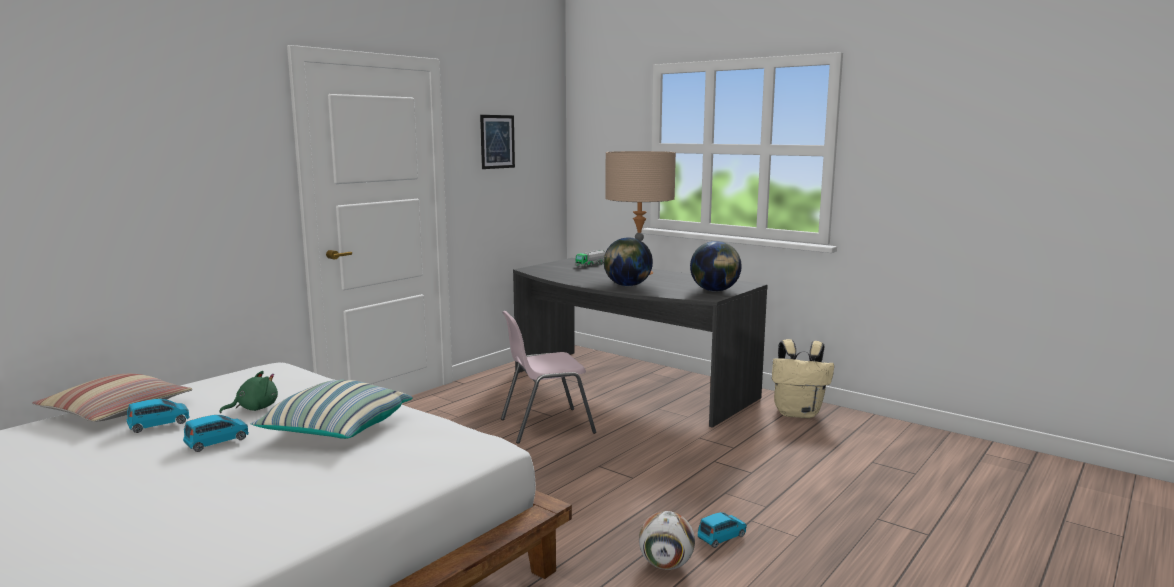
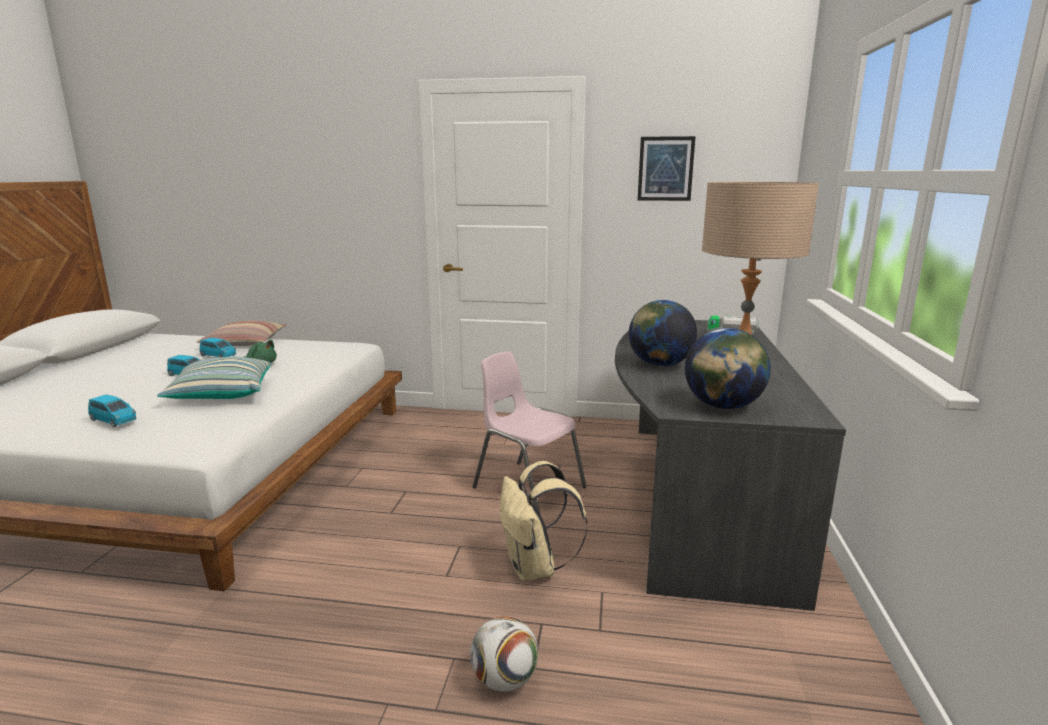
camera: 60 degrees right, 5 degrees up
(666, 565) = (251, 659): football -> football (504, 680)
(721, 537) = (330, 687): blue toy car -> blue toy car (114, 420)
(798, 413) = (808, 666): beige backpack -> beige backpack (535, 568)

